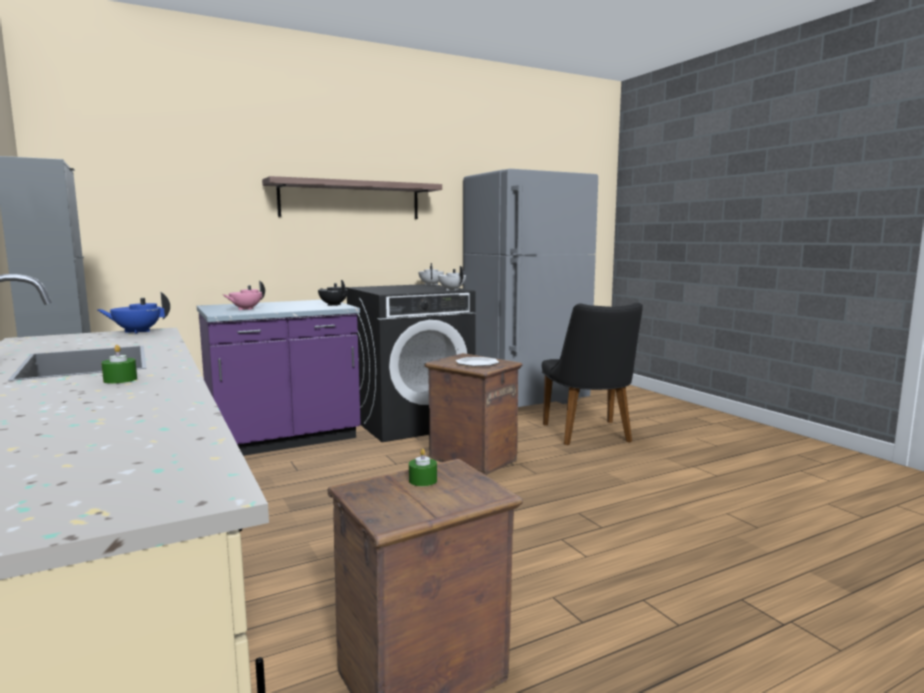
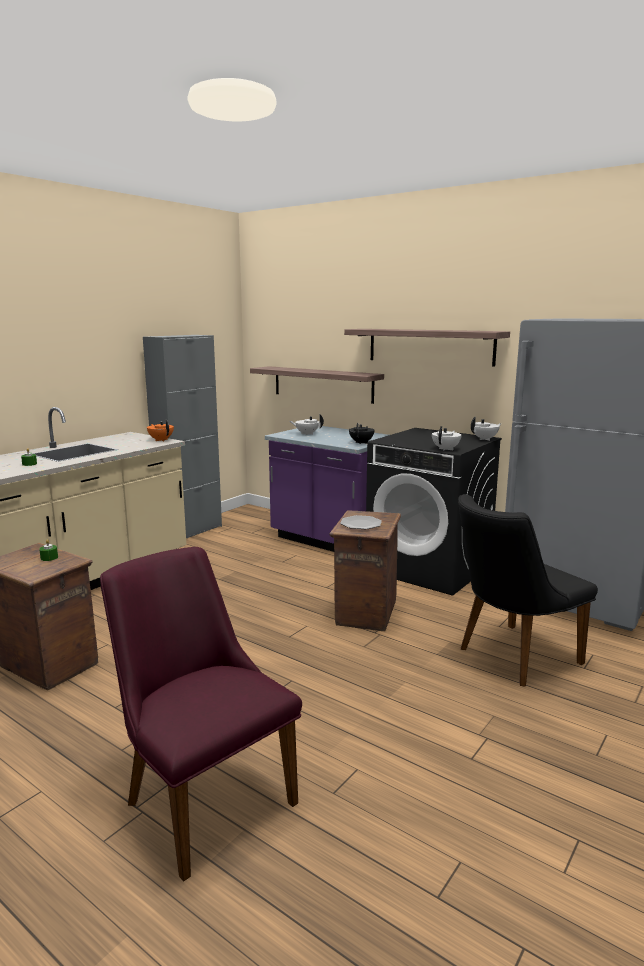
camera: 65 degrees right, 5 degrees up
(137, 332) = (161, 440): blue teapot -> orange teapot
(204, 250) = (322, 384): none -> shelf
(245, 309) = (307, 434): pink teapot -> white teapot
(763, 585) = (201, 795): none -> purple chair

